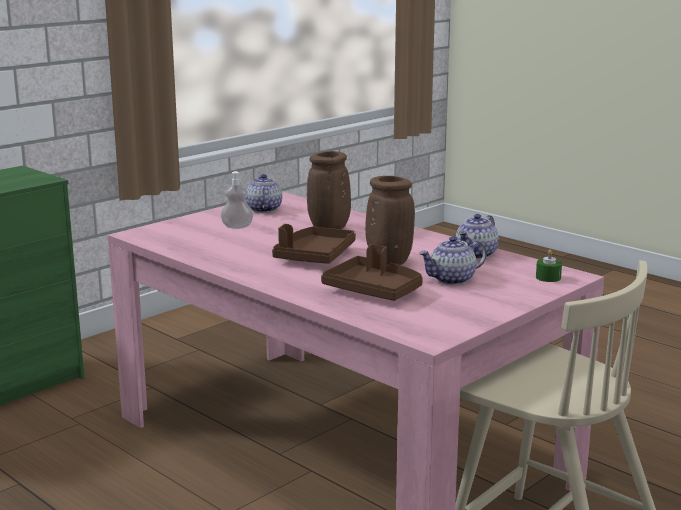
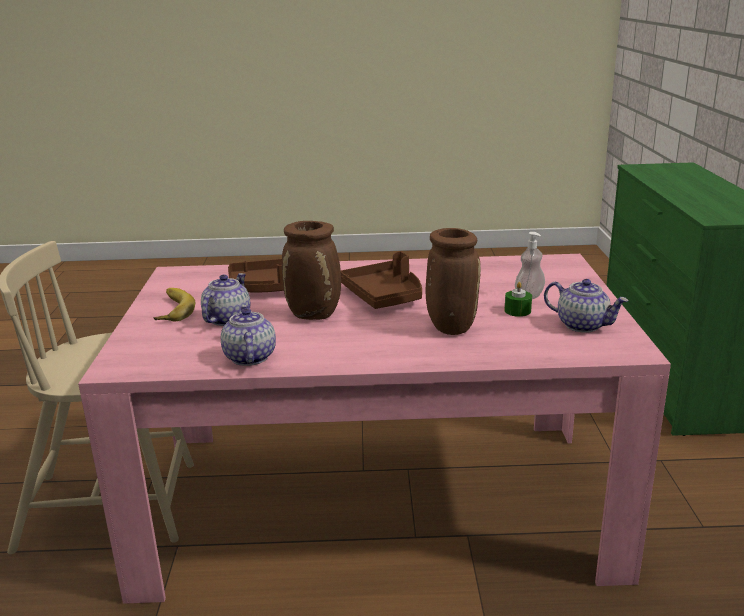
camera: 135 degrees right, 5 degrees up
(484, 302) = (170, 310): none -> banana
(548, 277) = (138, 356): green candle -> green candle (517, 311)

